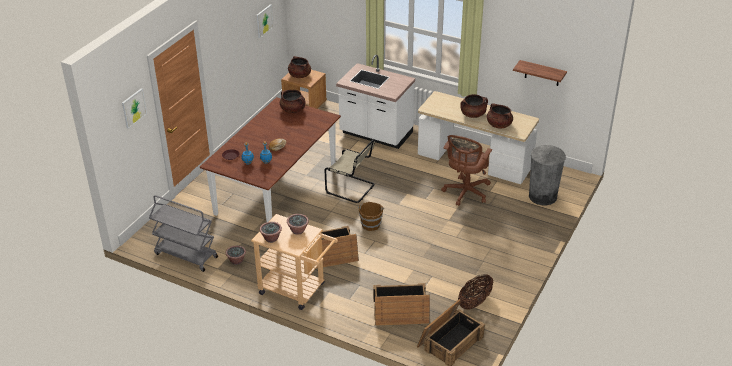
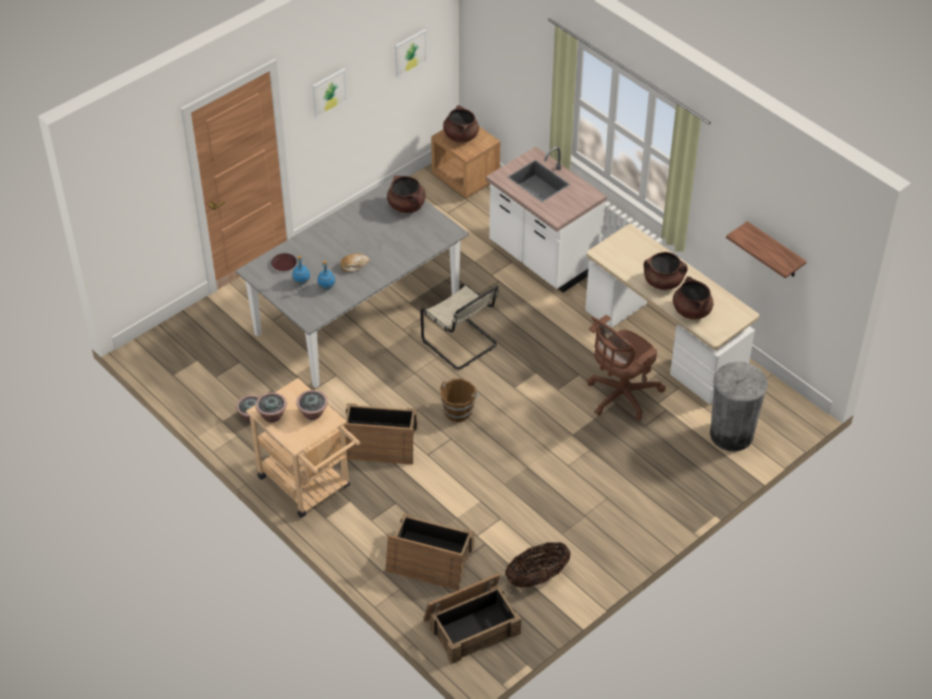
camera: 20 degrees right, 10 degrees up
(133, 108) = (151, 176): picture -> picture (329, 92)
(185, 255) = (190, 389): grey cart -> none
(276, 188) = (357, 314): brown dining table -> grey dining table

